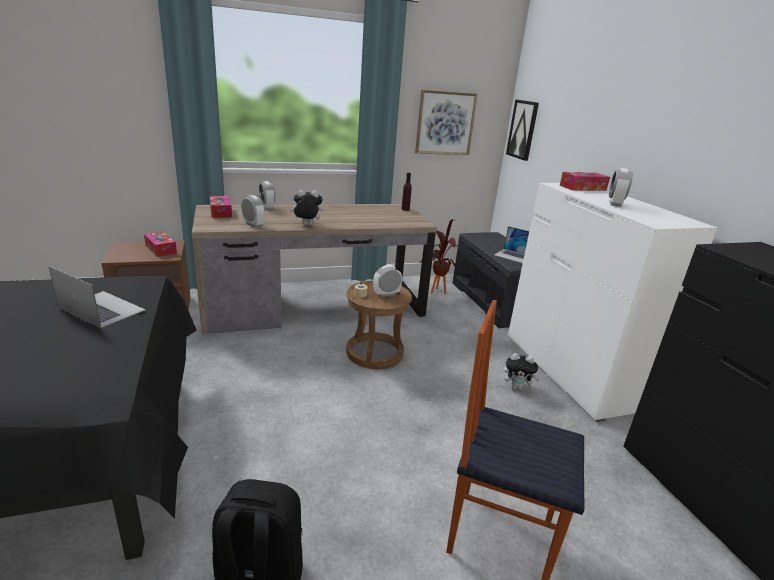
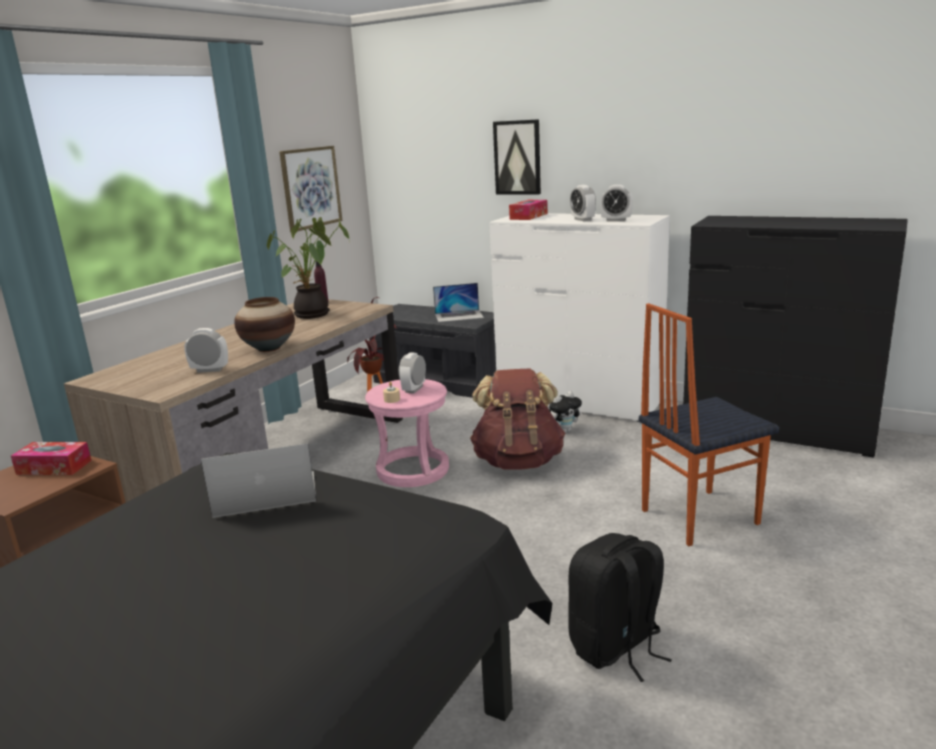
camera: 40 degrees left, 5 degrees down
(221, 212) = (127, 376): tissue box -> none
(267, 207) = (169, 352): alarm clock -> alarm clock (616, 220)
(306, 225) = (268, 348): plush toy -> vase
(374, 353) = (413, 470): brown stool -> pink stool
(379, 215) = (314, 315): none -> potted plant
(445, 389) = (518, 461): none -> brown backpack
(522, 129) = (394, 177): picture -> picture (517, 157)

